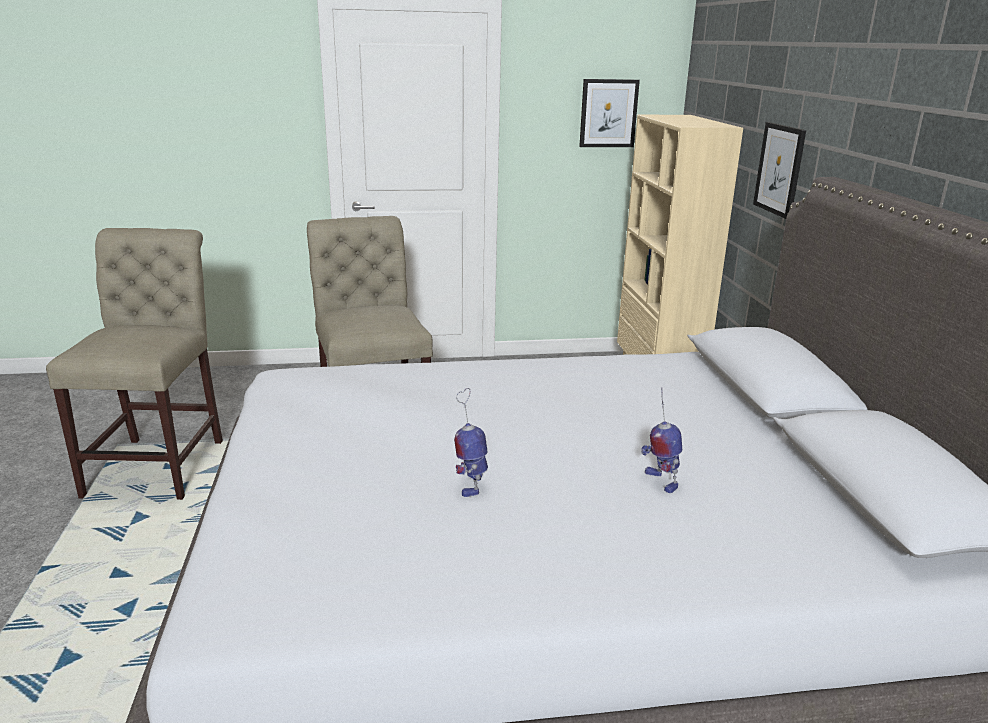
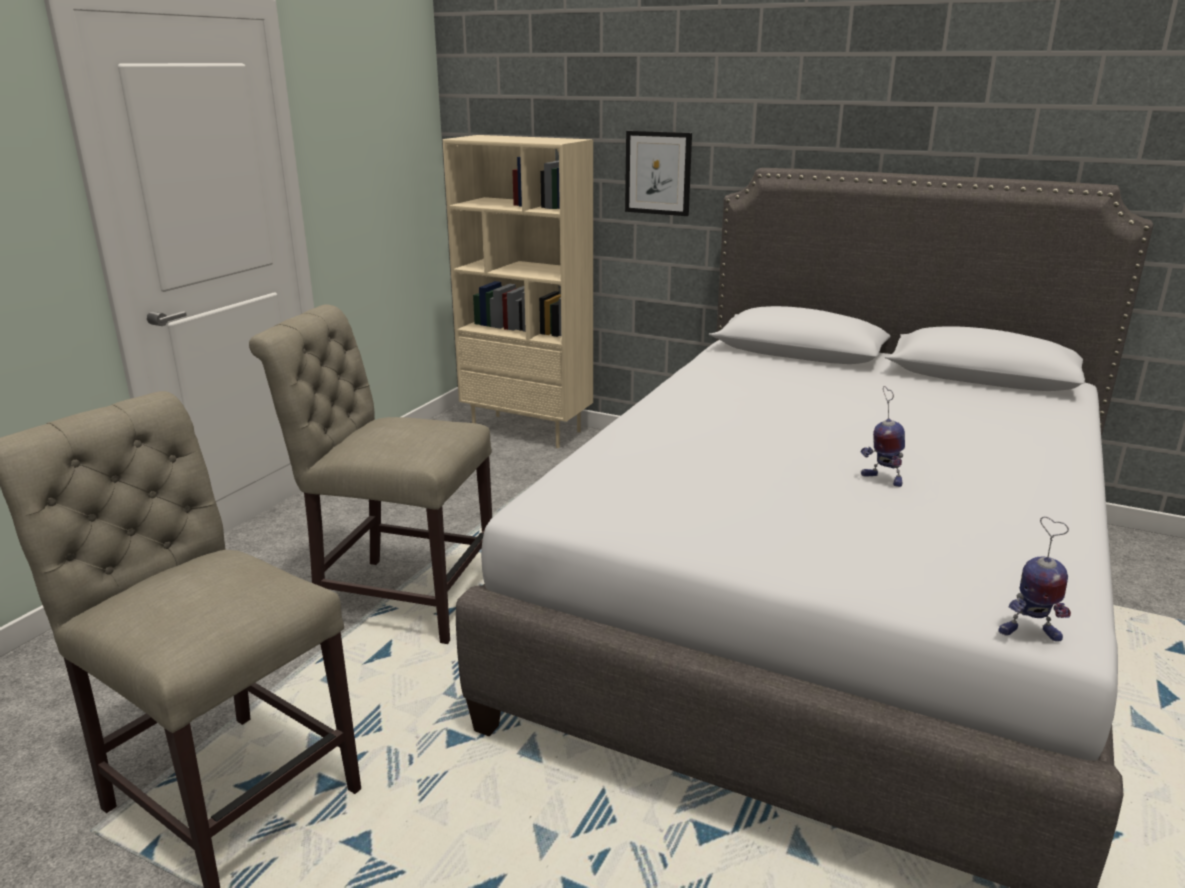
camera: 55 degrees left, 0 degrees up
(608, 113) = (389, 142): picture -> none
(660, 481) = (922, 420): toy robot -> toy robot (1028, 633)

